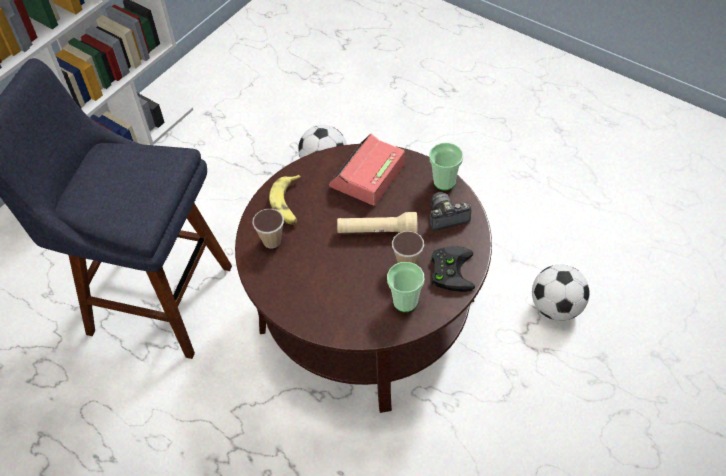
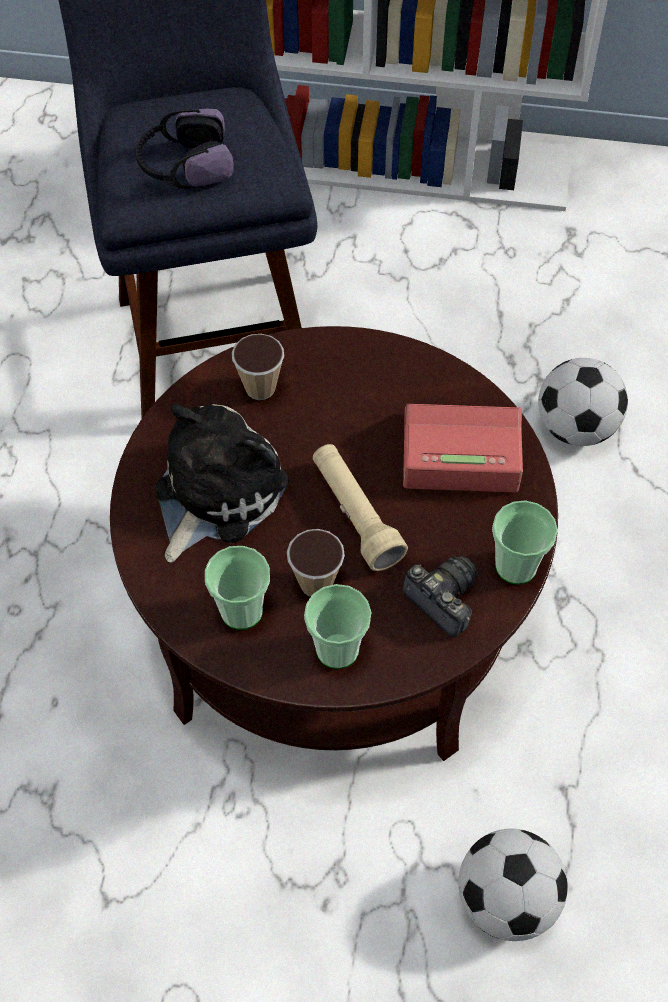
camera: 60 degrees right, 5 degrees up
(133, 190) = (184, 166): none -> headphones
(288, 204) = (339, 375): banana -> none
(325, 286) = (214, 493): none -> plush toy
(450, 270) = (337, 649): black game controller -> cup

